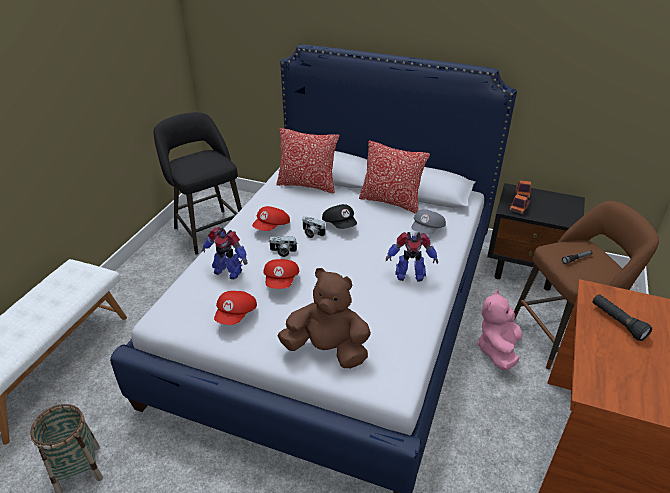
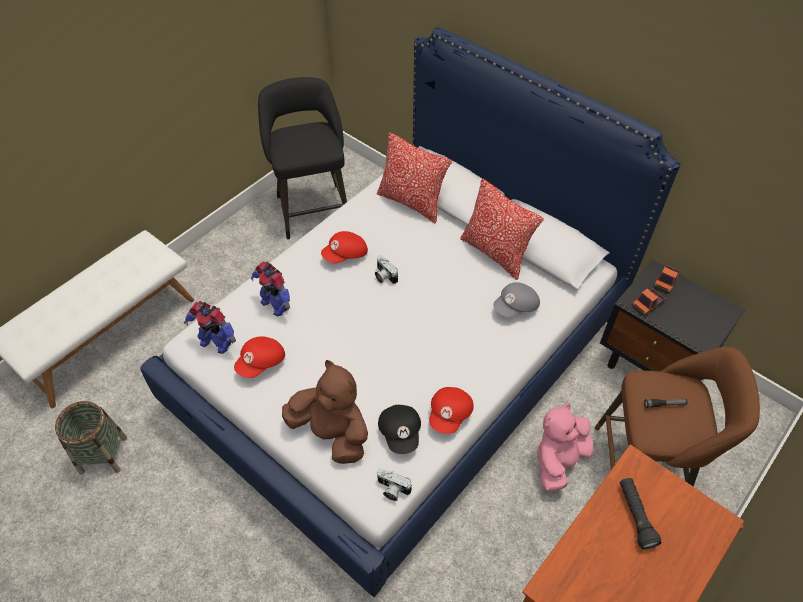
camera: 20 degrees right, 15 degrees up
(282, 252) = (342, 293): camera -> camera (392, 489)
(282, 281) = (324, 333): red cap -> red cap (450, 414)
(340, 224) = (421, 271): black cap -> black cap (401, 432)
(409, 275) = (462, 365): toy robot -> toy robot (216, 342)

